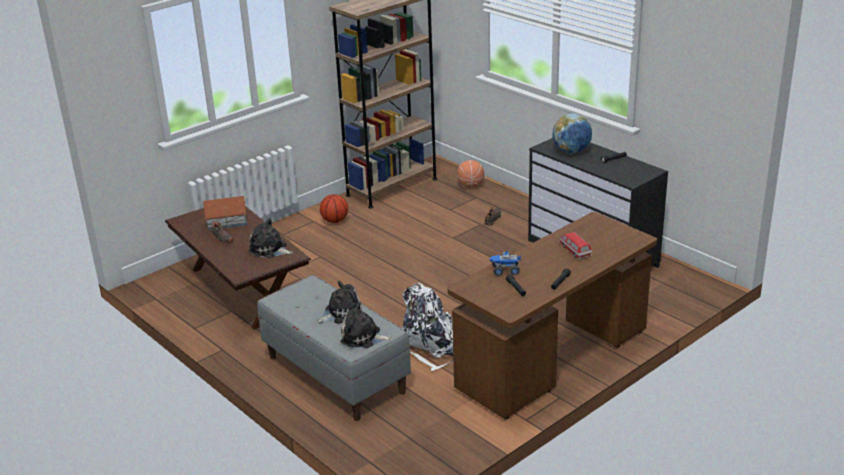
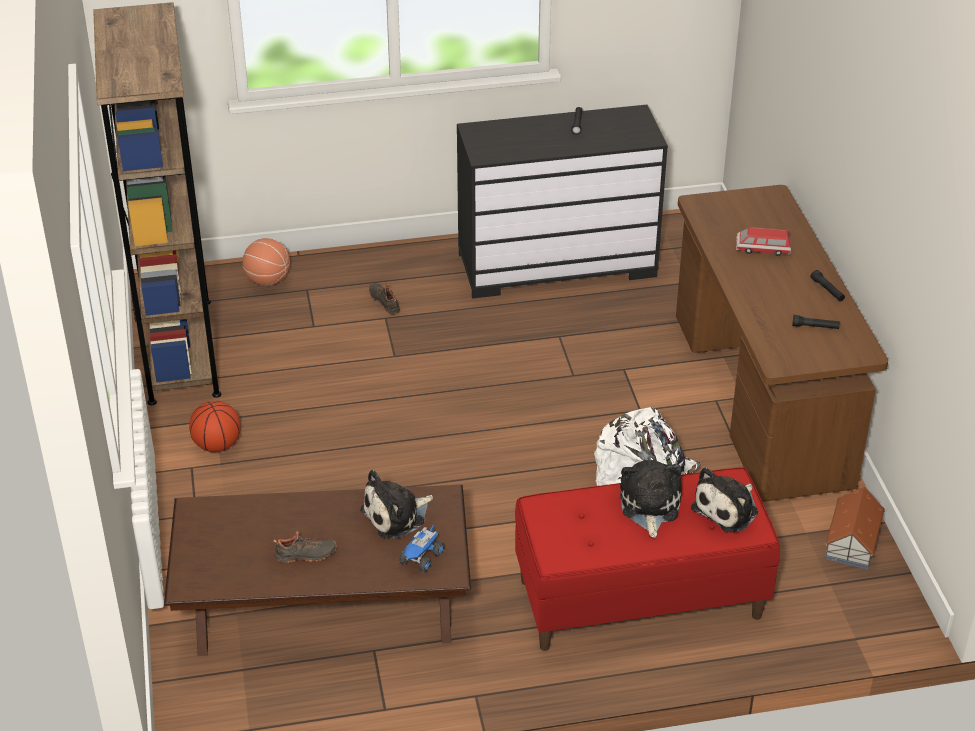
camera: 60 degrees left, 10 degrees up
(227, 222) = (254, 532): toy house -> toy house (853, 541)
(335, 374) = (640, 599): grey bench -> red bench
(505, 271) = (766, 318): toy truck -> toy truck (422, 558)
(571, 151) = (520, 141): globe -> none

